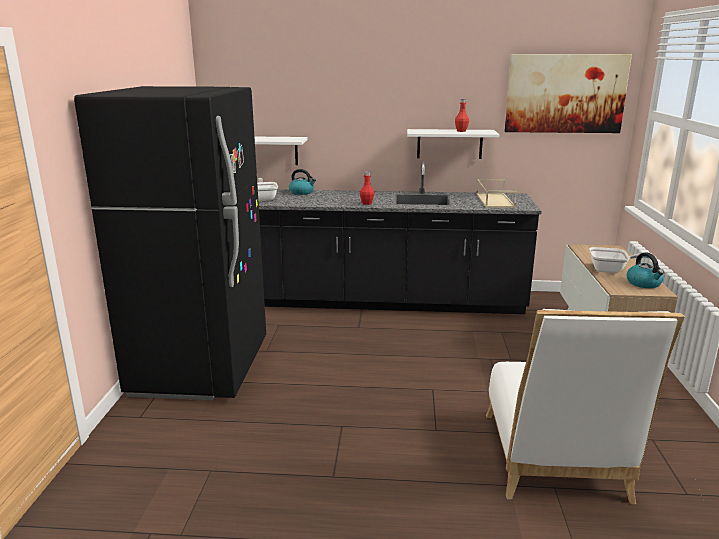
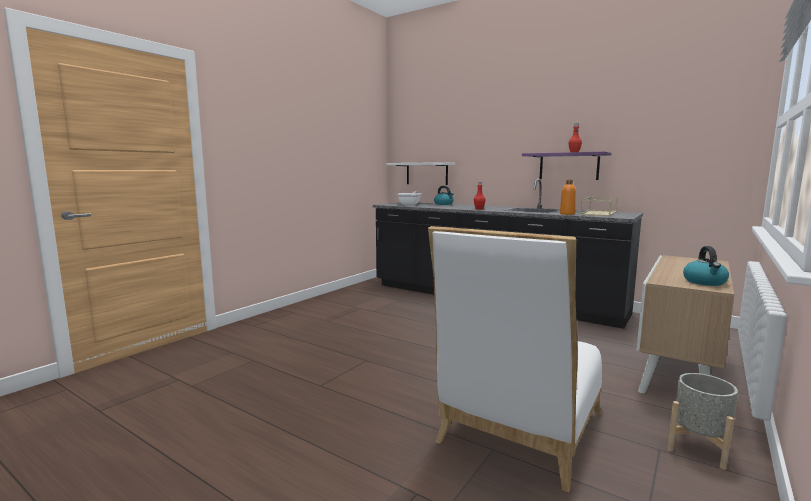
camera: 30 degrees right, 10 degrees down
(201, 367) = (320, 310): black fridge -> none
(449, 144) = (568, 166): white shelf -> purple shelf
(472, 206) = (567, 214): none -> orange bottle
(565, 93) = (686, 114): picture -> none
(611, 270) = (680, 271): frying pan -> none
(671, 428) = (699, 447): none -> grey planter

